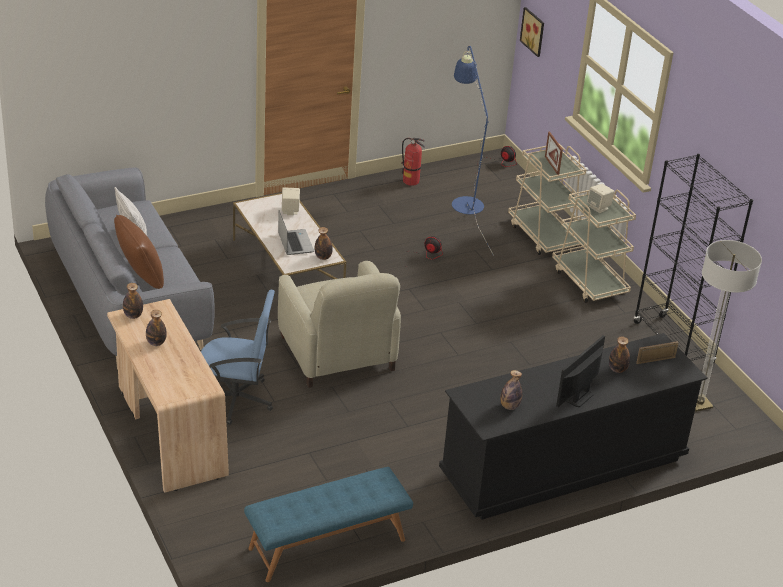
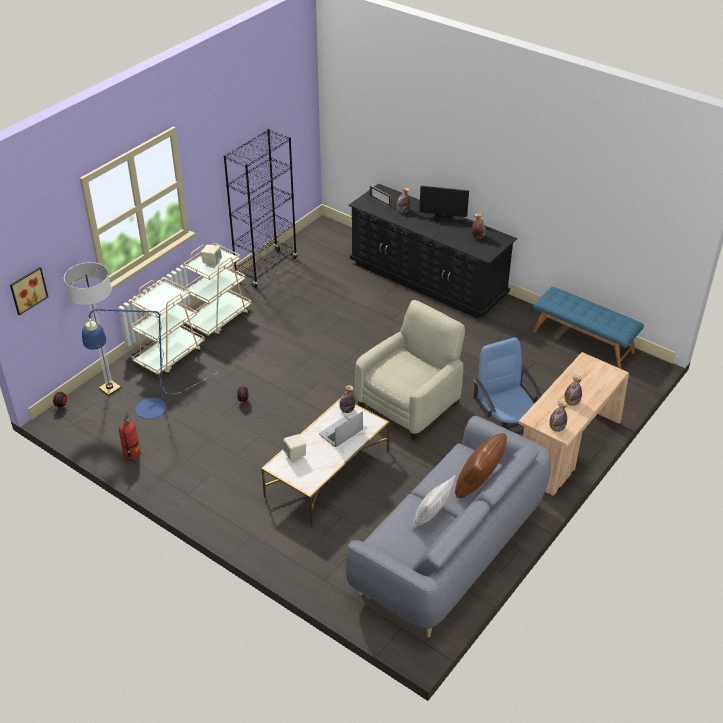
camera: 115 degrees left, 5 degrees up
(551, 165) = (164, 298): picture frame -> none
(699, 404) = (321, 247): floor lamp -> floor lamp (110, 388)

